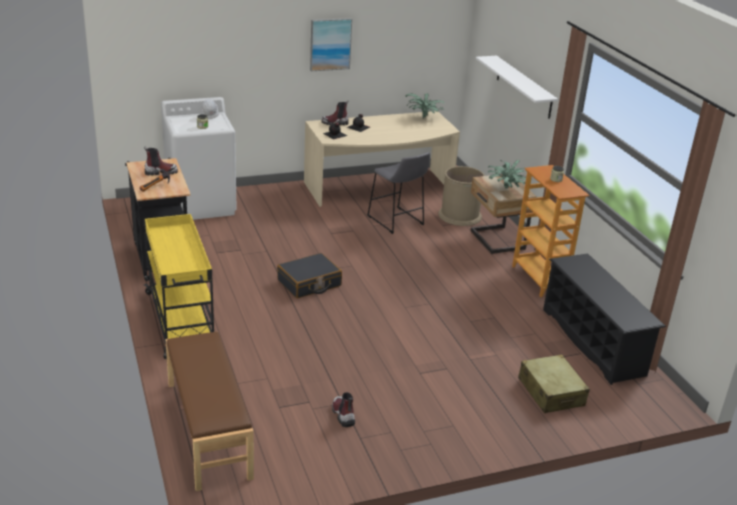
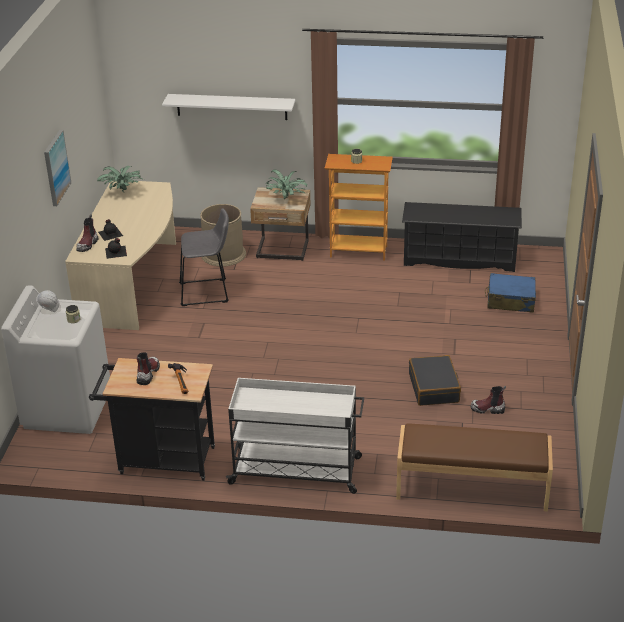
camera: 60 degrees left, 5 degrees up
(181, 322) = (297, 471): yellow cart -> white cart
(309, 283) = (281, 375): black suitcase -> black suitcase (434, 388)
(551, 392) = (510, 300): beige suitcase -> blue suitcase

